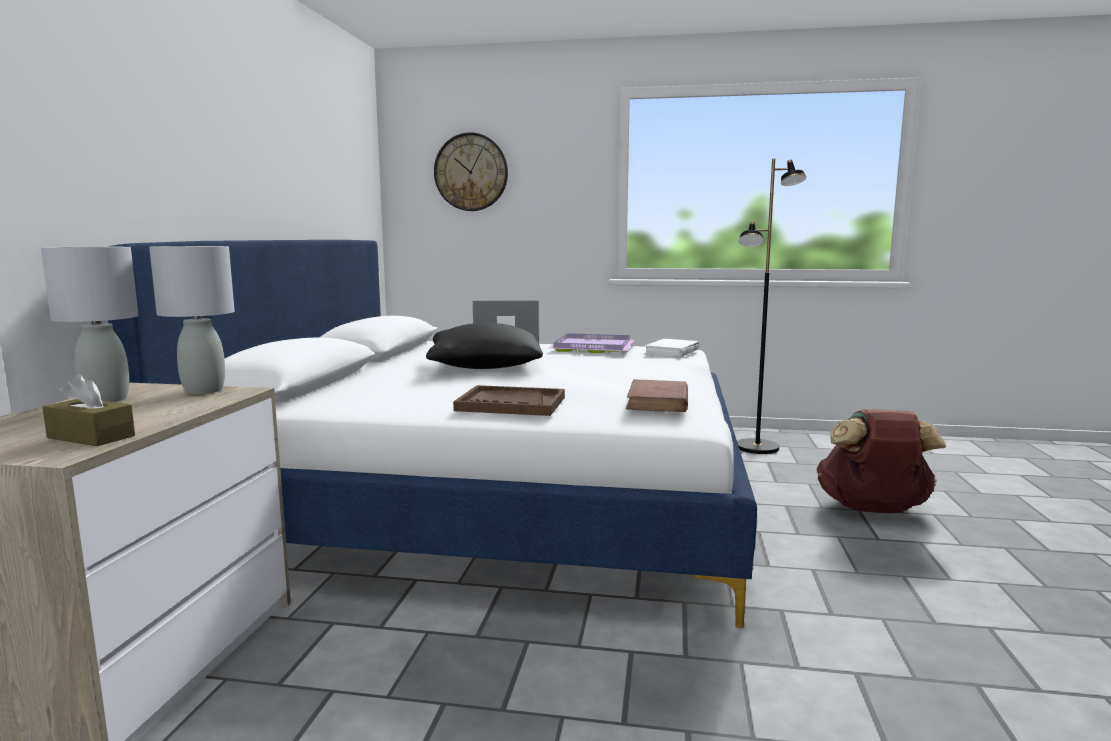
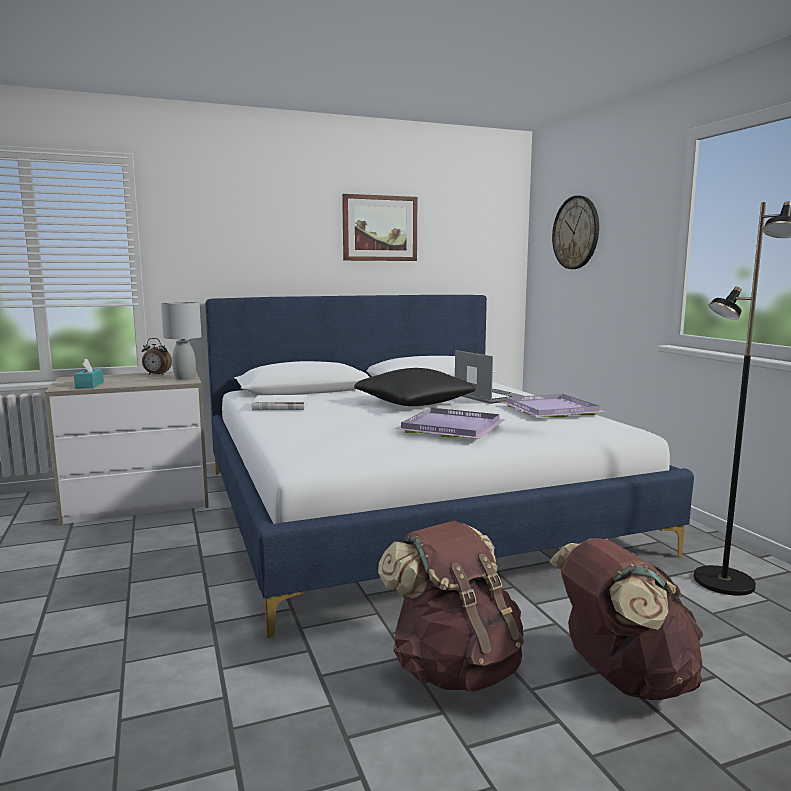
camera: 60 degrees right, 0 degrees up
(91, 437) = (89, 385): brown tissue box -> turquoise tissue box
(106, 399) = (156, 374): grey table lamp -> alarm clock
(280, 144) = (379, 228): none -> picture
(511, 404) = (298, 424): brown tray -> none
(623, 371) = (449, 428): none -> purple tray
(658, 401) = (340, 447): brown book -> none
(671, 352) = (587, 429): white book -> white book (280, 406)
(839, 555) = (454, 668): none -> brown backpack

